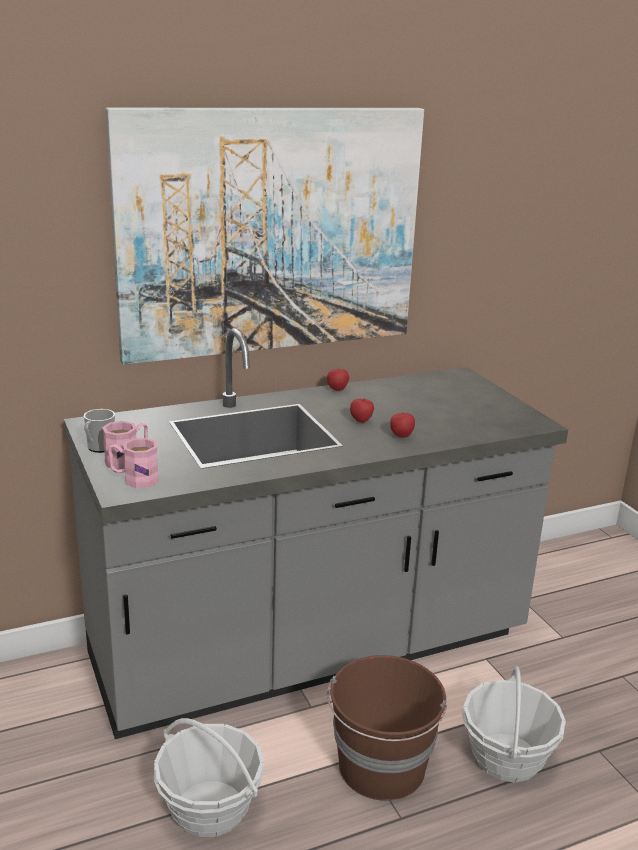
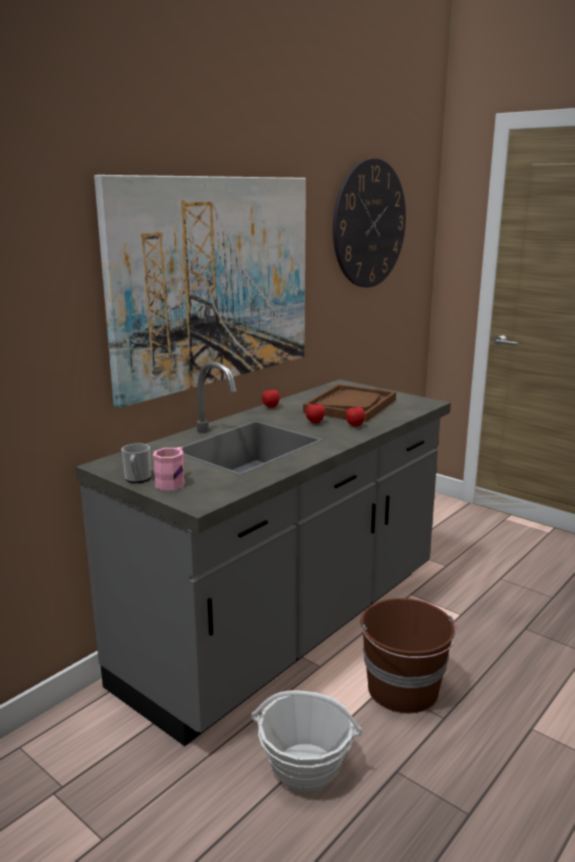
camera: 25 degrees left, 5 degrees down
(134, 479) = (197, 493): pink mug -> none
(432, 407) = (350, 405): none -> brown tray
(507, 757) = (476, 652): basket -> none
(545, 169) = (369, 224): none -> wall clock

